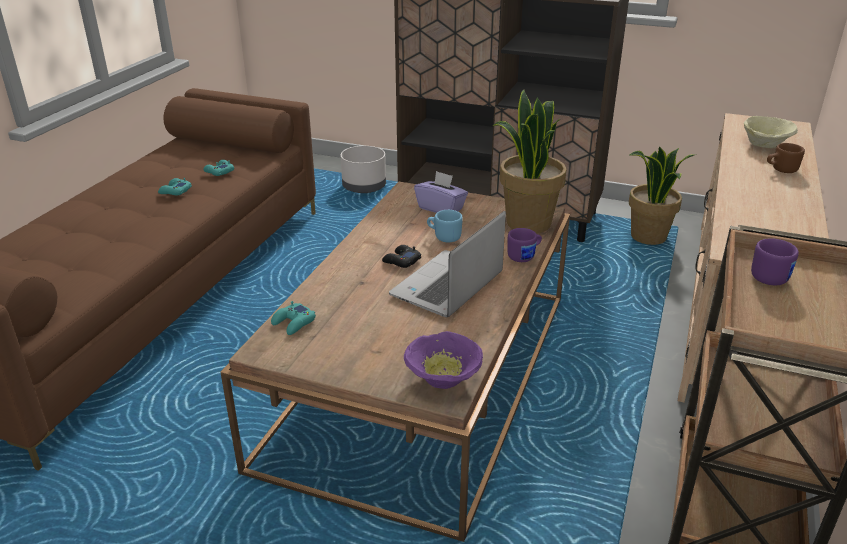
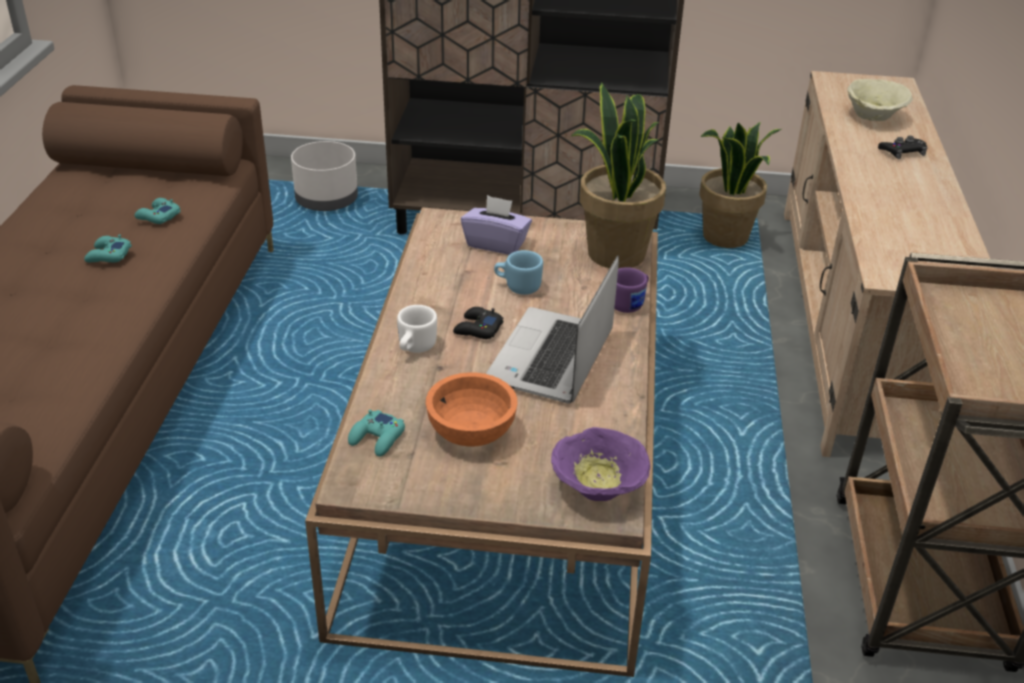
camera: 15 degrees left, 5 degrees up
(349, 268) = (414, 348): none -> white mug
(364, 327) = (471, 431): none -> orange bowl
(769, 275) = (963, 316): purple mug -> none
(780, 170) = (902, 152): brown mug -> black game controller

